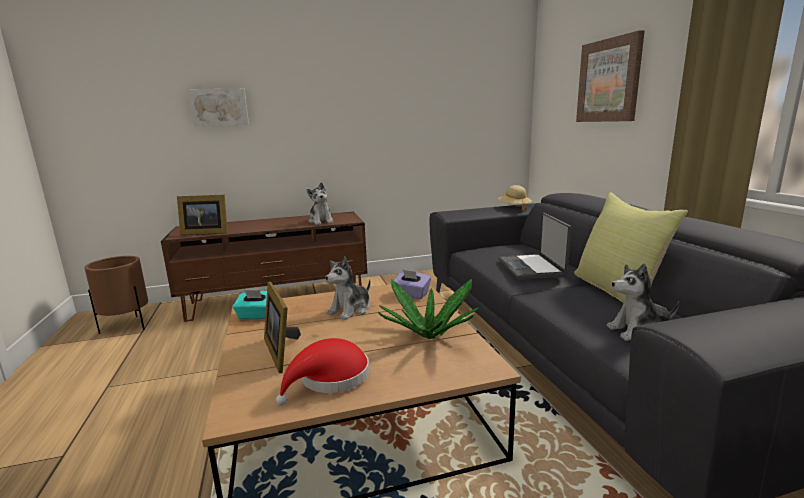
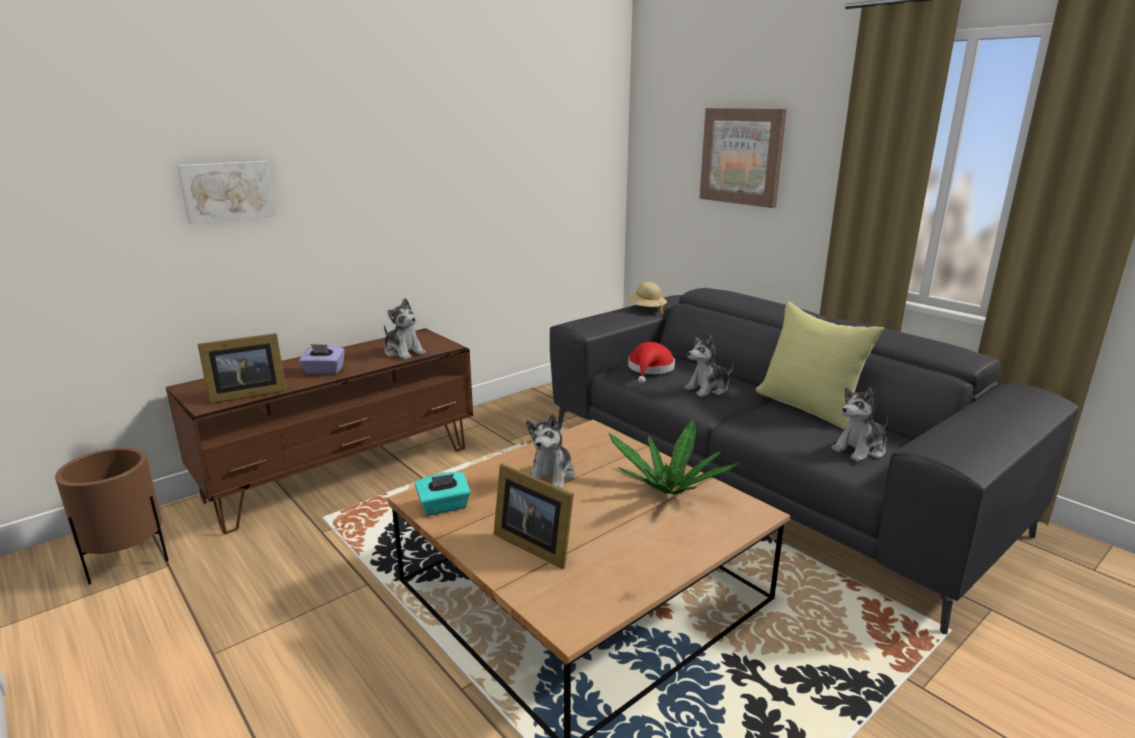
camera: 25 degrees left, 5 degrees up
(330, 379) = (623, 561): red hat -> red hat (650, 369)
(411, 295) = (600, 443): purple tissue box -> purple tissue box (324, 371)
(532, 268) = (708, 389): laptop -> plush toy

